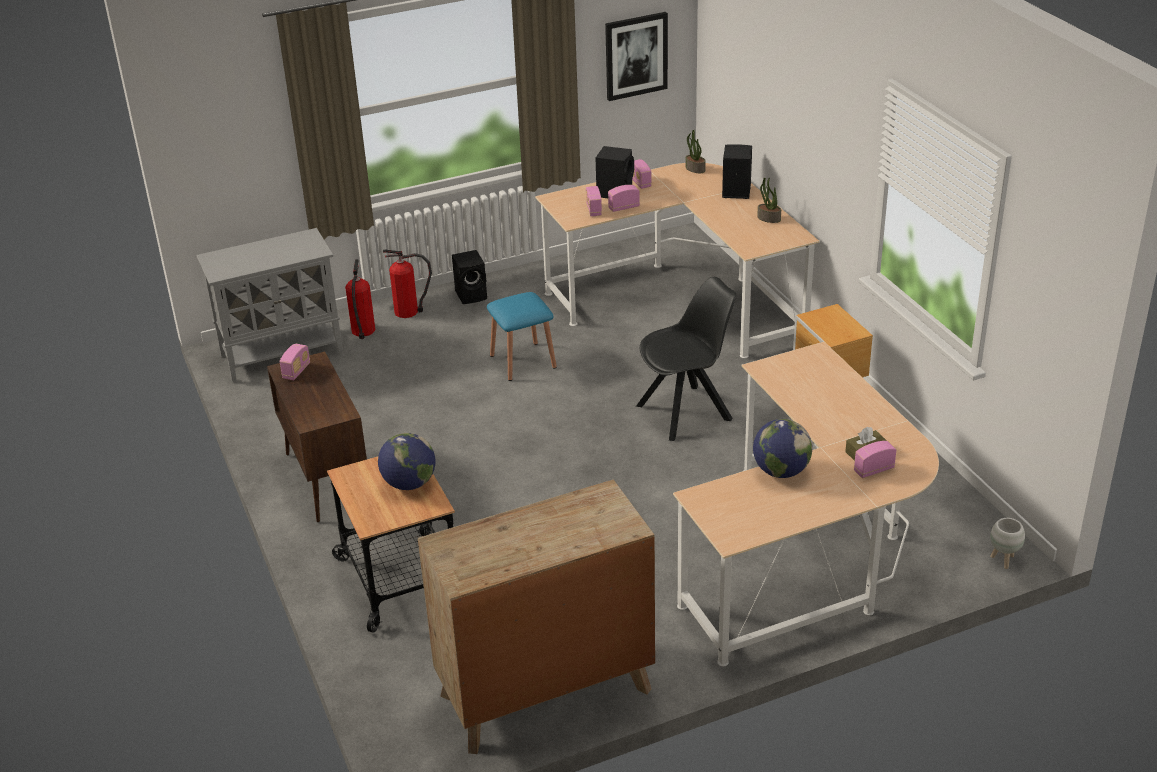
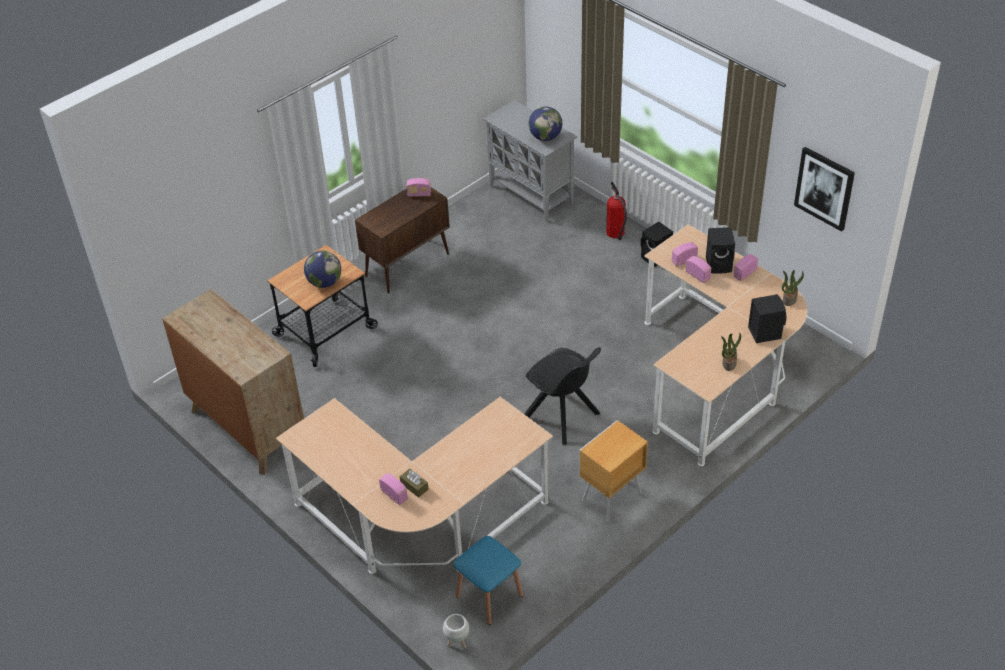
camera: 70 degrees right, 10 degrees up
(363, 331) = (579, 221): fire extinguisher -> none
(523, 361) = (583, 311): blue stool -> blue stool (489, 596)
(781, 471) = (375, 446): globe -> globe (545, 137)

